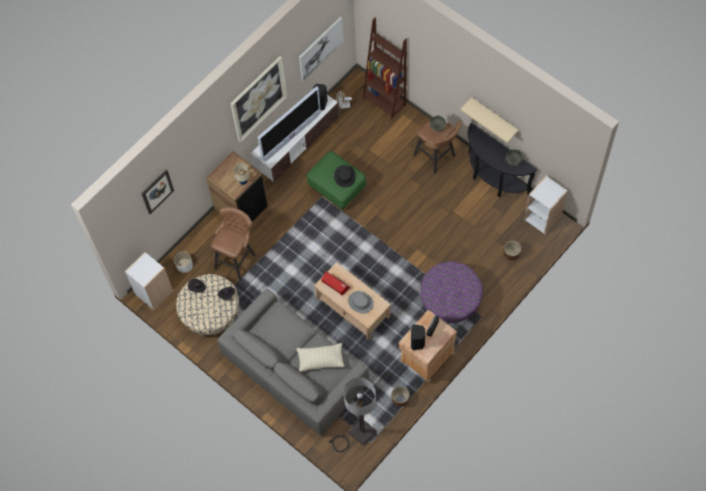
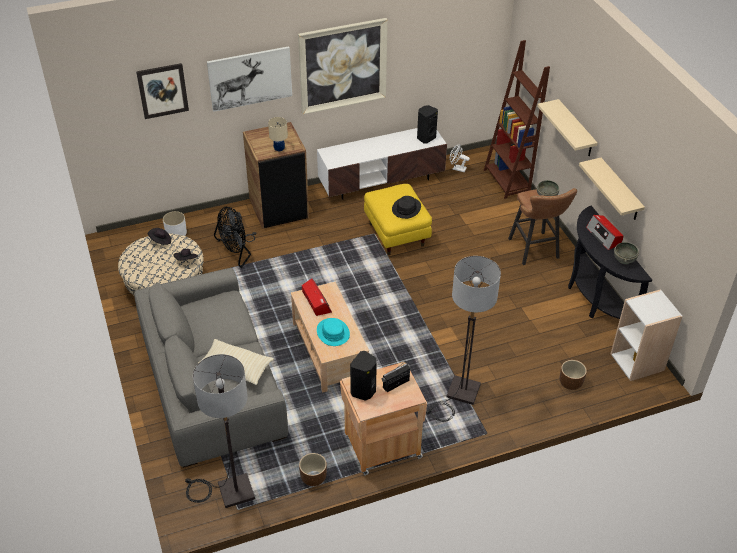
camera: 25 degrees right, 20 degrees down
(153, 292) = (123, 242): bookcase -> none
(237, 257) = (237, 249): brown stool -> black fan
(291, 137) = (372, 153): television -> none
(320, 48) = (449, 62): picture -> picture (250, 78)
(336, 189) = (396, 234): green ottoman -> yellow ottoman
(360, 302) = (333, 332): grey hat -> turquoise hat
(442, 77) = (576, 129): none -> beige shelf
(450, 300) = (456, 397): purple ottoman -> floor lamp
(492, 146) = (604, 236): none -> radio

